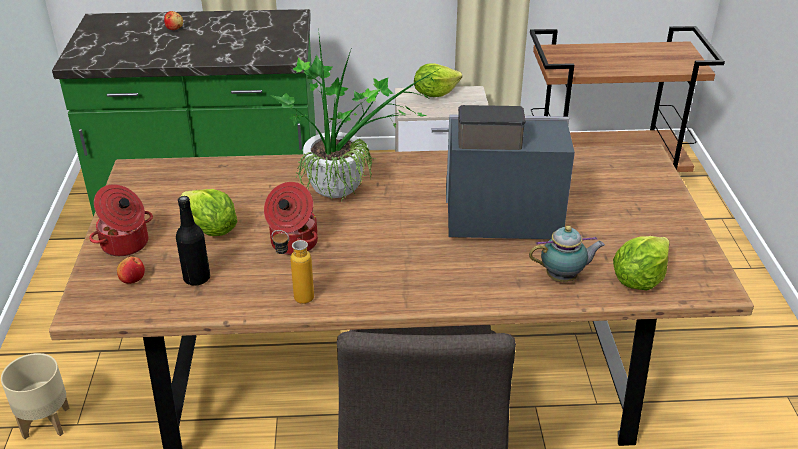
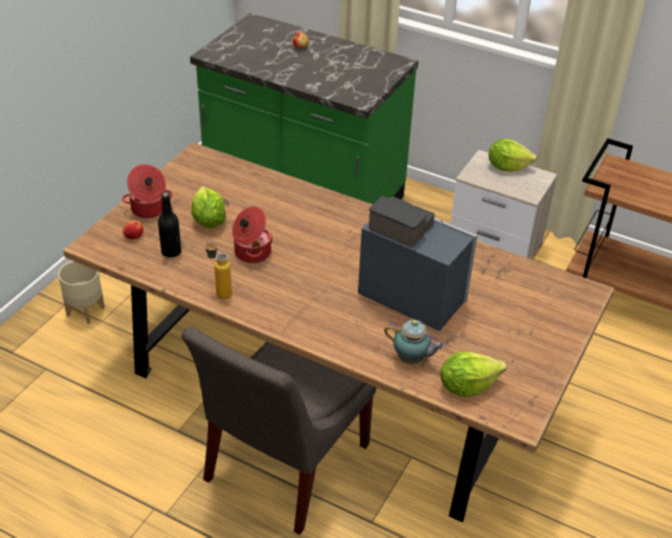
camera: 30 degrees right, 5 degrees up
(347, 188) = (325, 225): potted plant -> none

